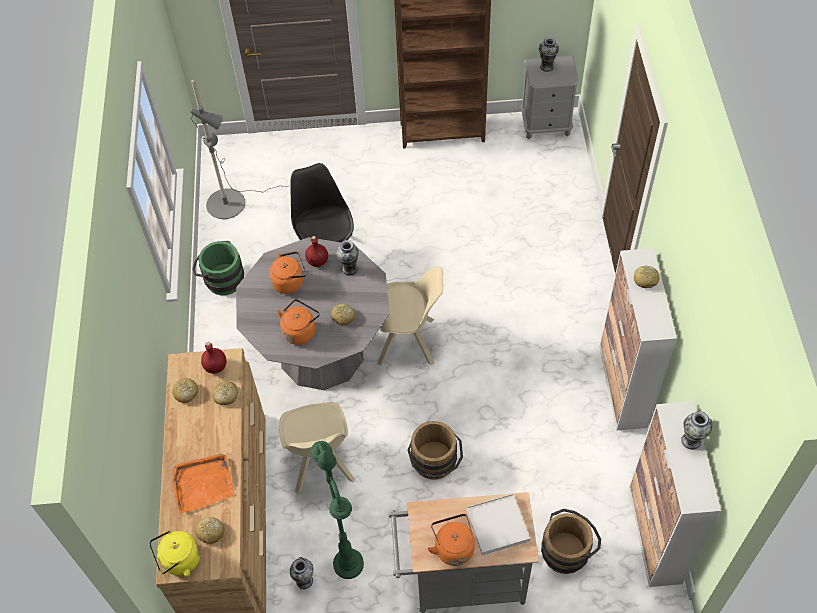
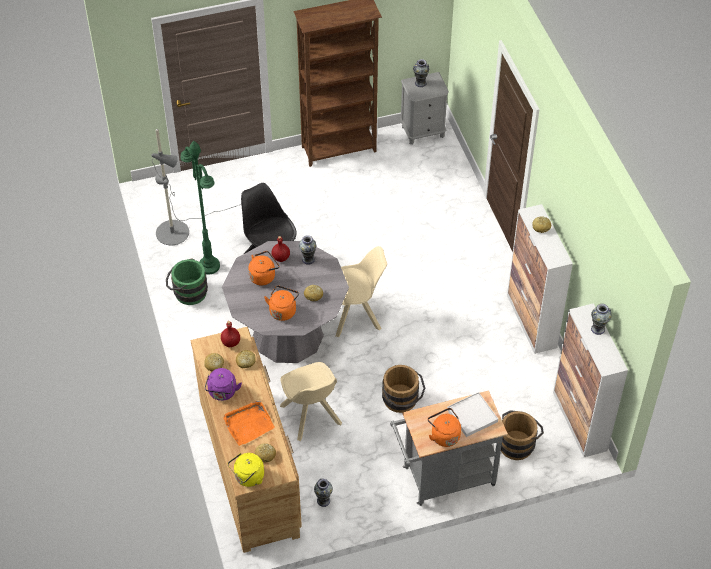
camera: 15 degrees left, 5 degrees down
(184, 434) = (222, 393): none -> purple kettle
(348, 564) = (354, 483): green floor lamp -> green floor lamp (209, 266)

